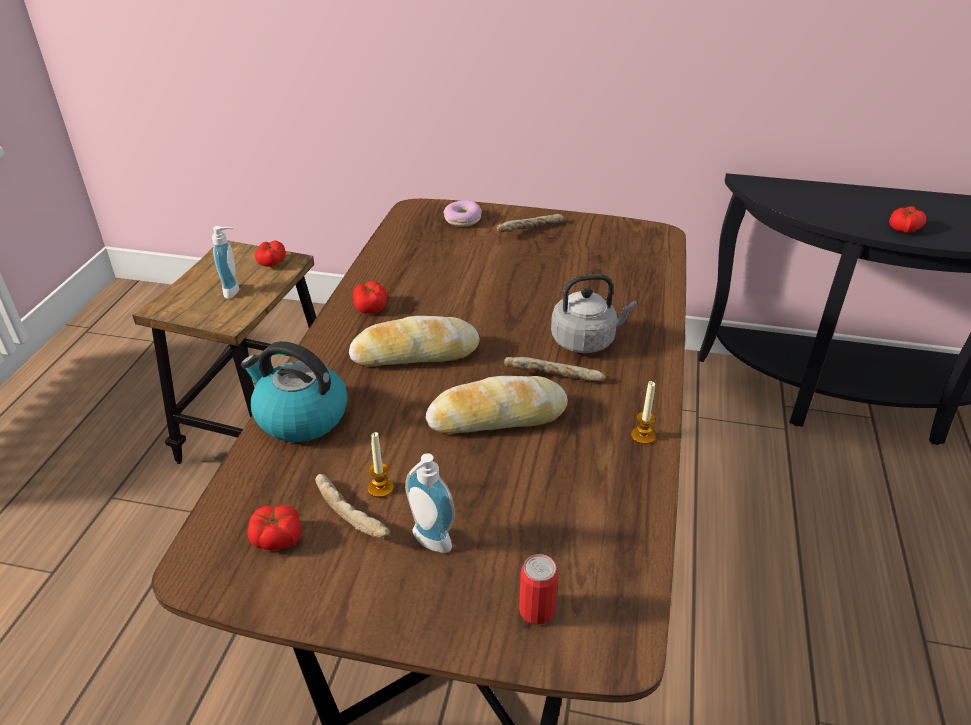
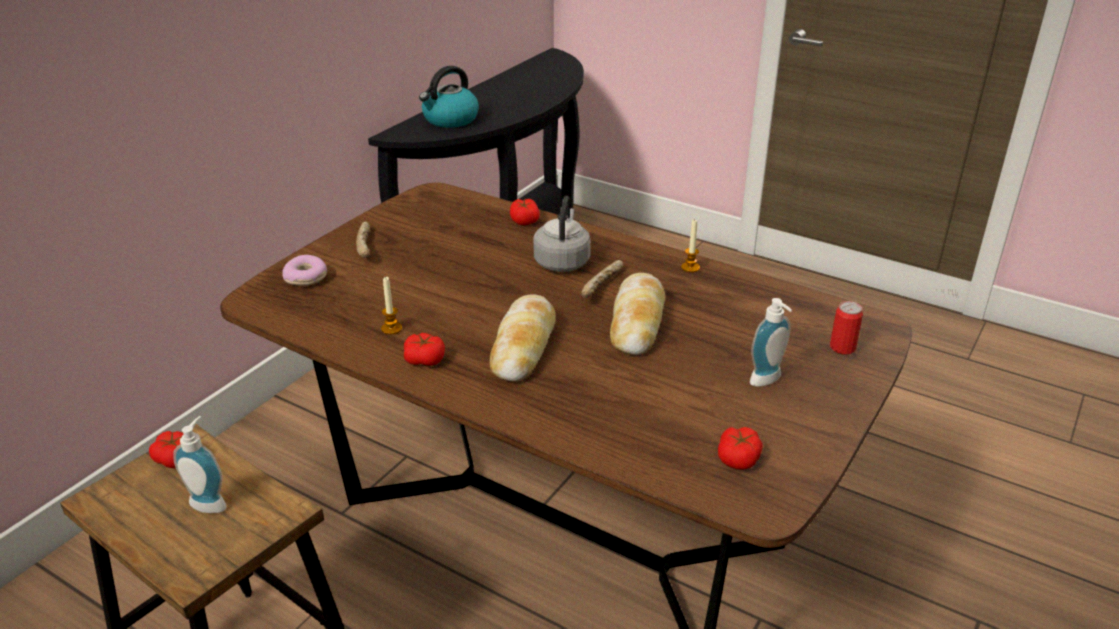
camera: 70 degrees left, 5 degrees down
(300, 416) = (581, 427): kettle -> kettle (450, 120)
(352, 514) = (724, 413): bread -> none
(380, 488) = (699, 394): candle -> candle (391, 329)
(904, 228) = (517, 107): tomato -> tomato (524, 220)

